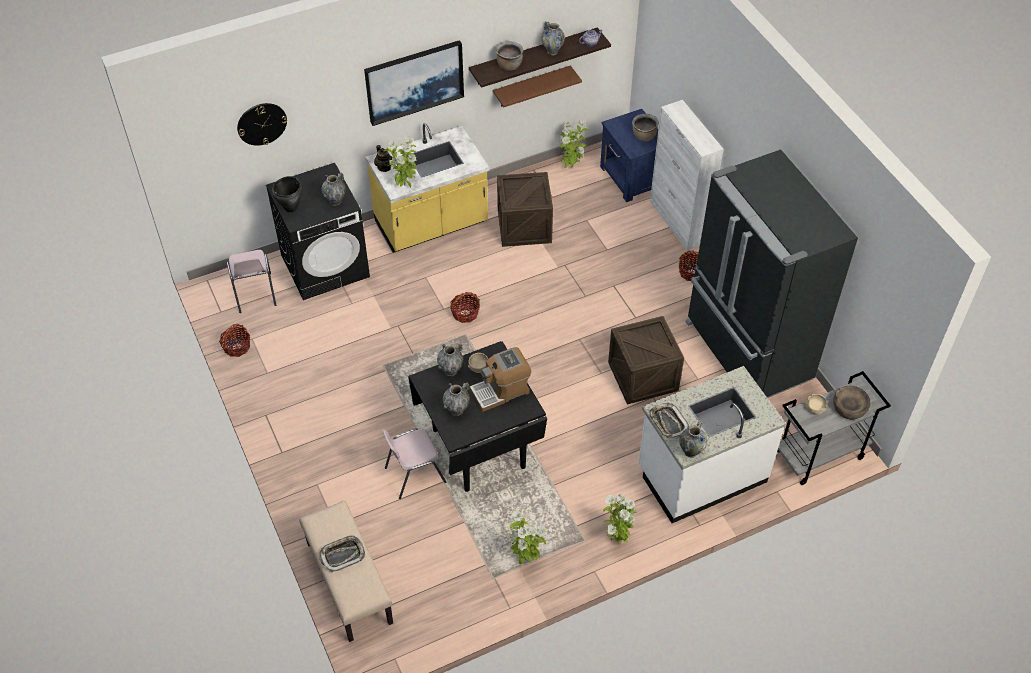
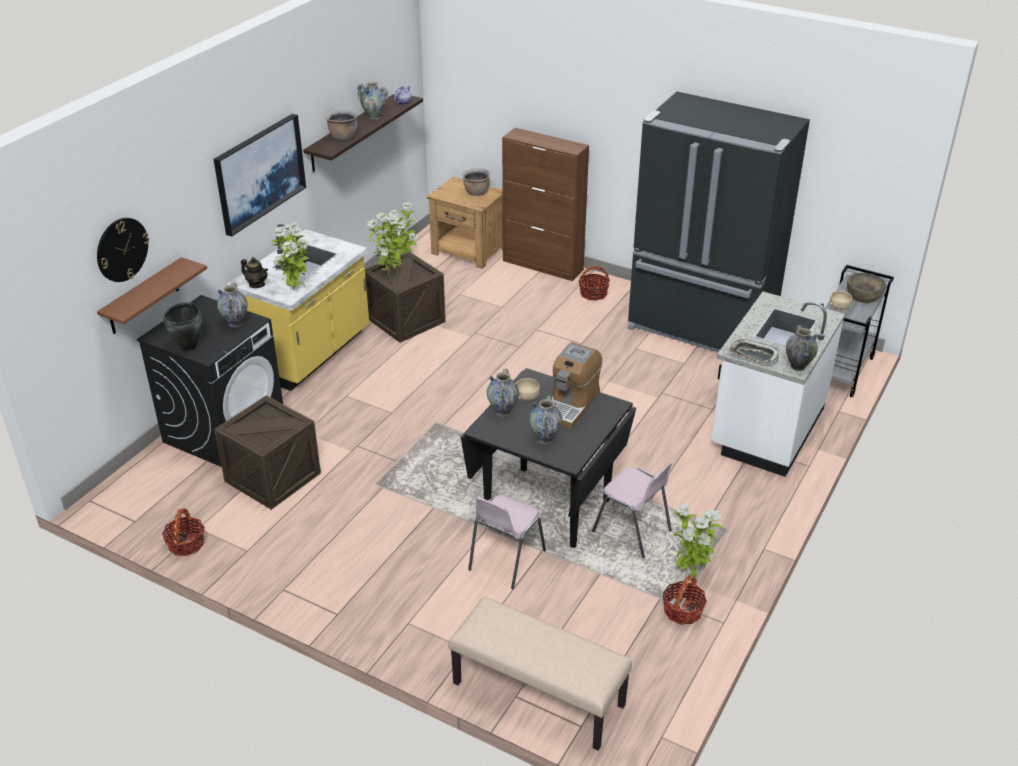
camera: 35 degrees left, 15 degrees down
(254, 293) = (162, 488): pink chair -> pink chair (632, 532)
(342, 555) = (538, 644): tray -> none
(465, 313) = (417, 407): basket -> basket (682, 611)
(531, 86) = (355, 172): brown shelf -> brown shelf (143, 297)
(617, 539) = (754, 513): potted plant -> potted plant (389, 274)
(632, 178) = (469, 251): blue nightstand -> brown nightstand
(643, 376) = (636, 382): crate -> crate (272, 477)
(678, 222) = (543, 265): white cabinet -> brown cabinet

